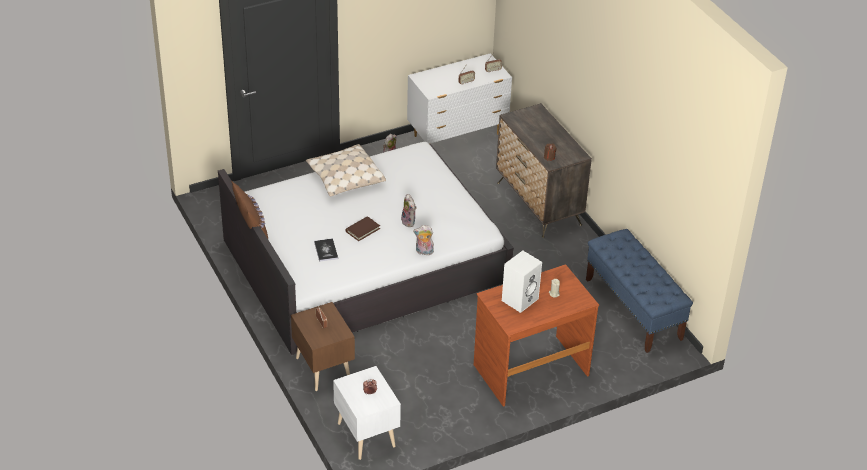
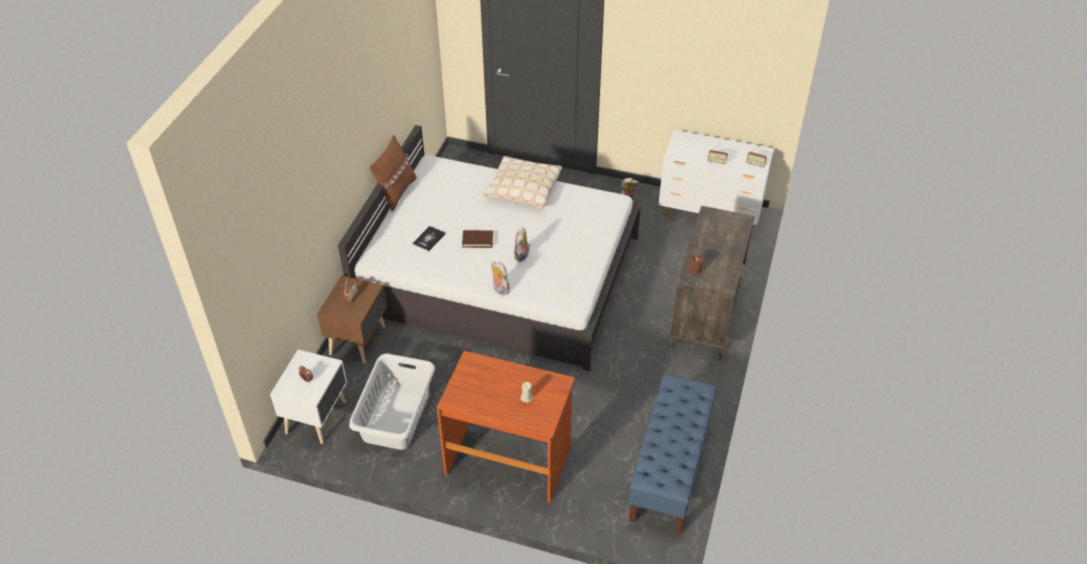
camera: 45 degrees right, 5 degrees up
(421, 396) = (395, 416): none -> grey laundry basket
(520, 299) = (491, 381): white speaker -> none

